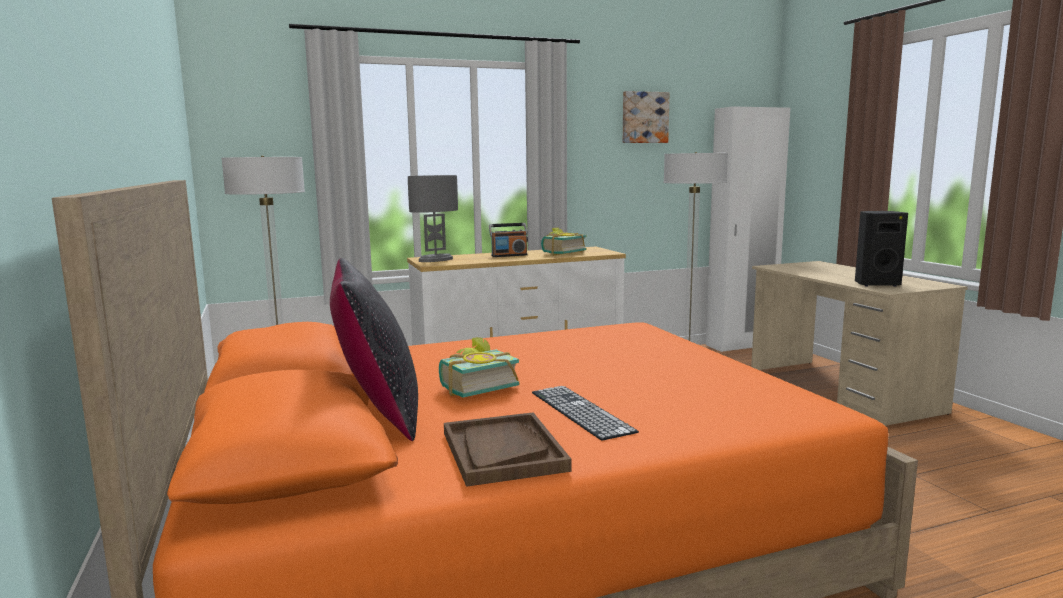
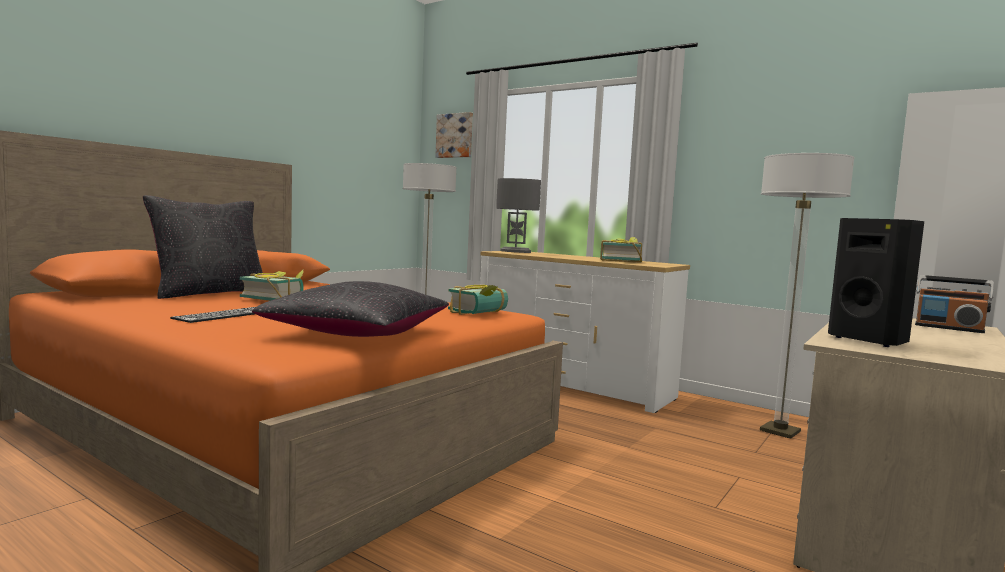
camera: 55 degrees right, 5 degrees down
(503, 451) = (145, 309): brown tray -> none
(509, 255) = (573, 256): radio -> radio (948, 328)
(631, 332) = (482, 313): none -> book
(644, 117) = (791, 121): picture -> picture (455, 136)
(726, 378) = (358, 333): none -> black pillow

